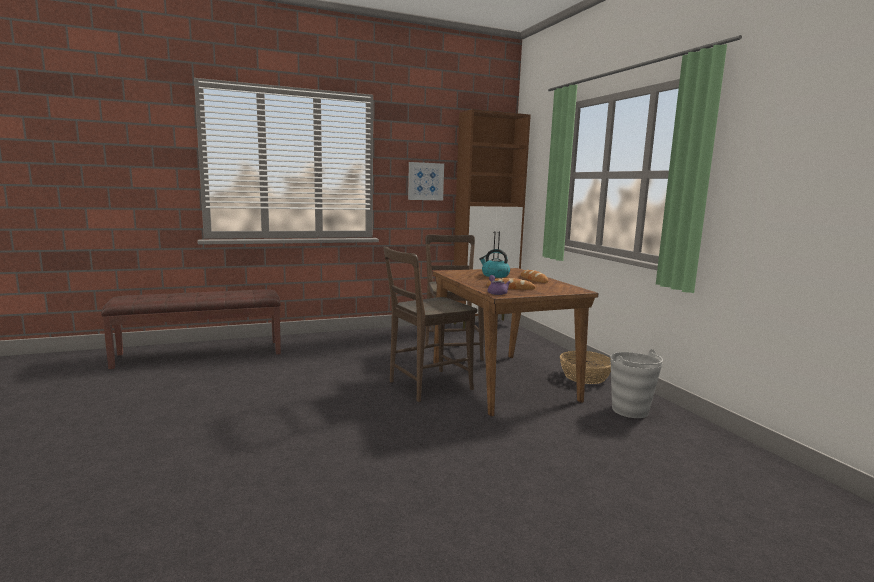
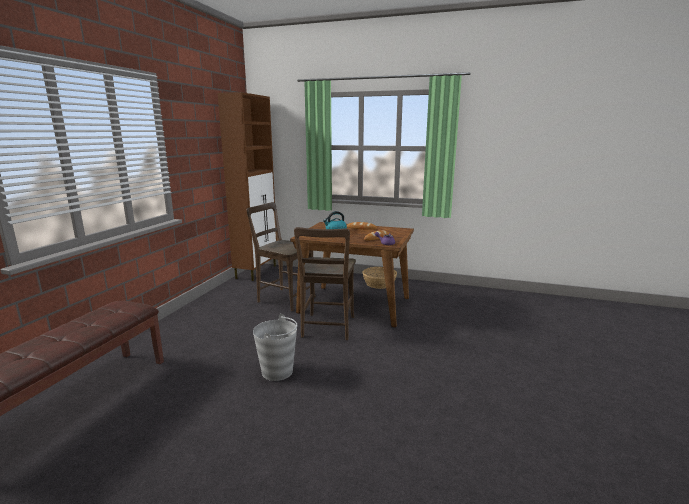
camera: 50 degrees left, 5 degrees up
(425, 181) = (202, 158): picture -> none
(630, 410) = (431, 293): grey bucket -> grey bucket (277, 372)

